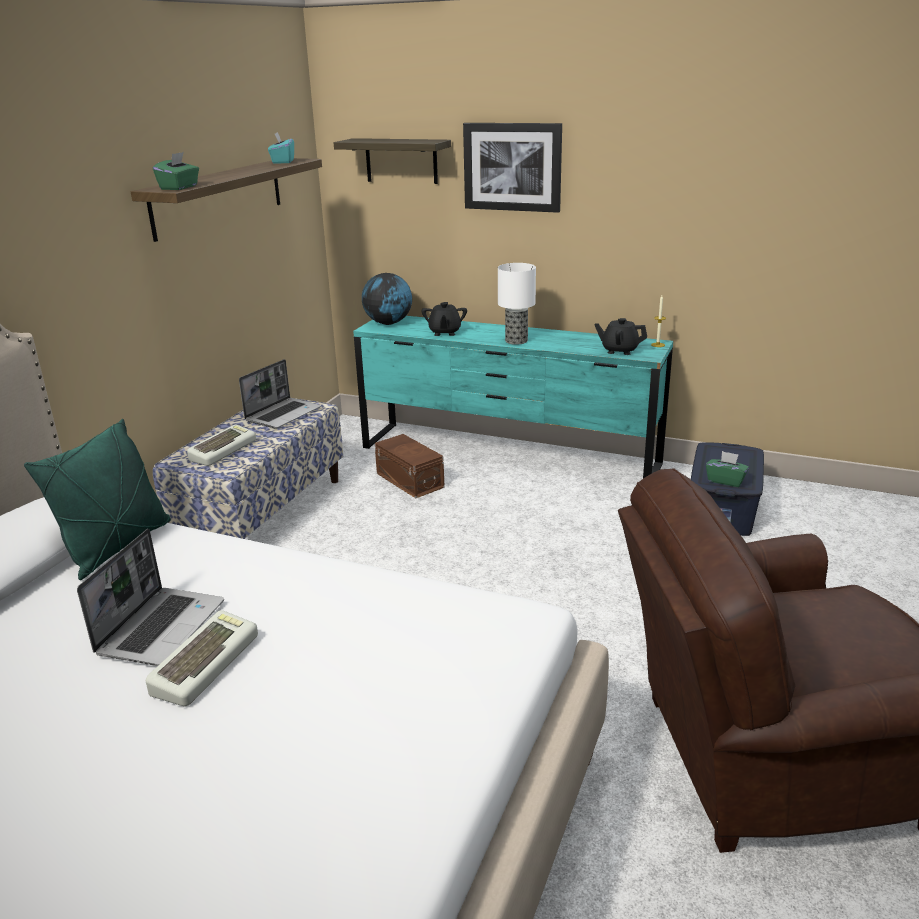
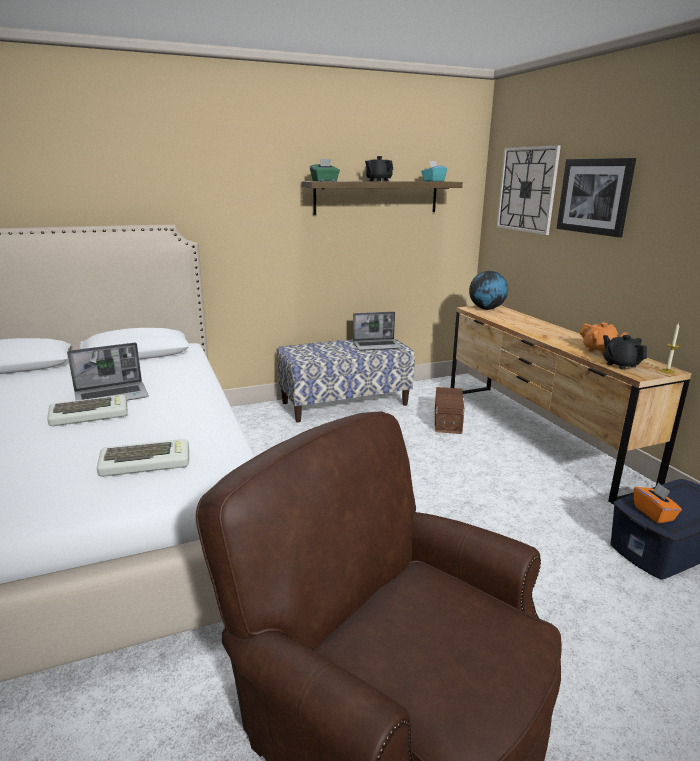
camera: 45 degrees right, 5 degrees down
(117, 546) = (170, 362): green pillow -> none
(222, 450) = (317, 351): keyboard -> keyboard (146, 463)
(401, 160) = (527, 189): shelf -> wall clock
(444, 332) = (510, 321): black teapot -> black teapot (378, 181)
(508, 456) = (537, 434): turquoise dresser -> brown dresser
(516, 341) = (550, 338): table lamp -> none
(578, 341) = (599, 350): none -> orange teapot
(725, 480) = (654, 513): green tissue box -> orange tissue box

